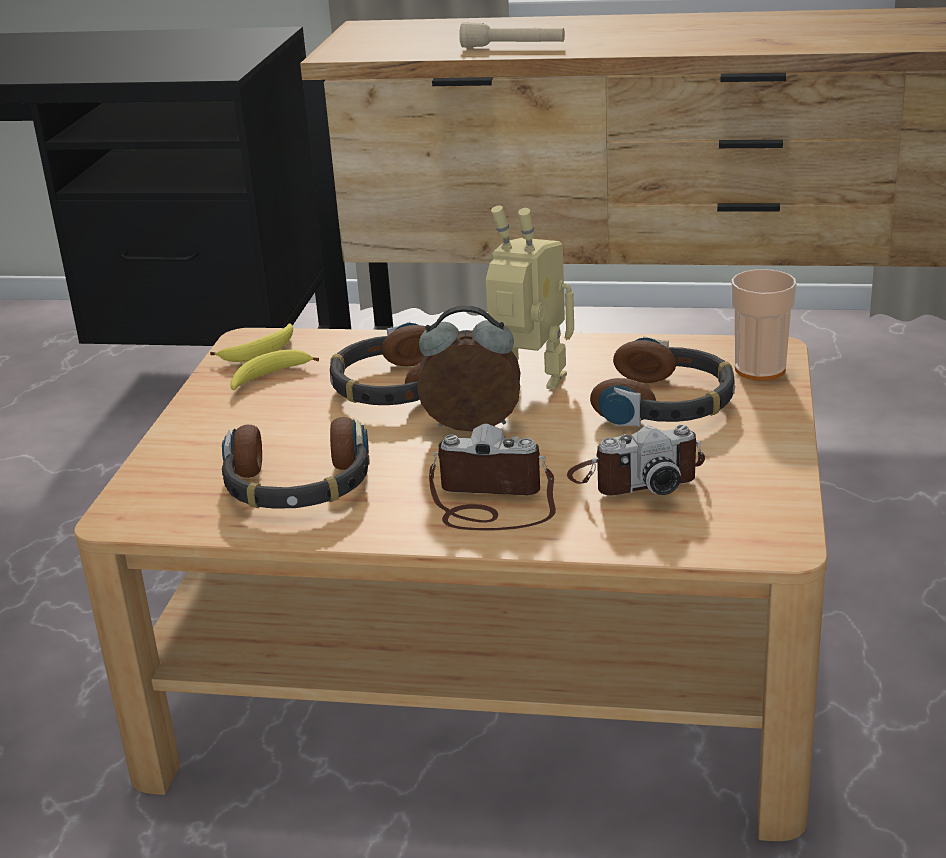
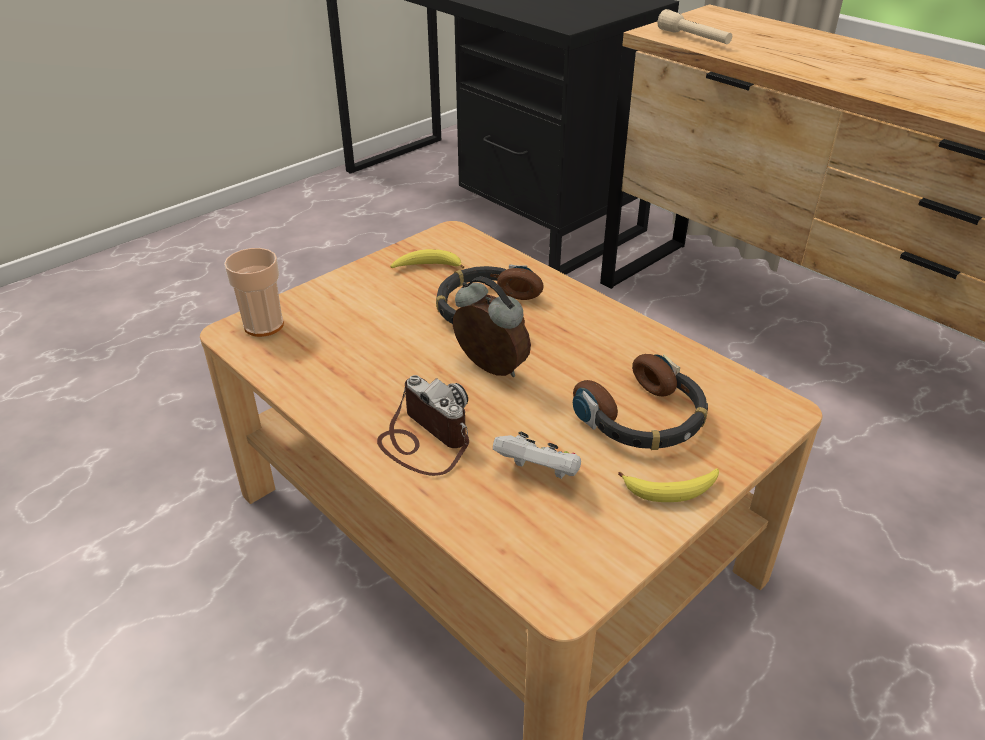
camera: 35 degrees right, 10 degrees up
(261, 351) = (447, 245): banana -> banana (671, 490)
(297, 485) = (341, 359): headphones -> none
(513, 47) = (788, 62): beige flashlight -> beige flashlight (693, 38)
(528, 383) = (571, 350): toy robot -> none
(635, 478) = (539, 473): camera -> white game controller
(760, 369) = (751, 424): cup -> cup (264, 325)

